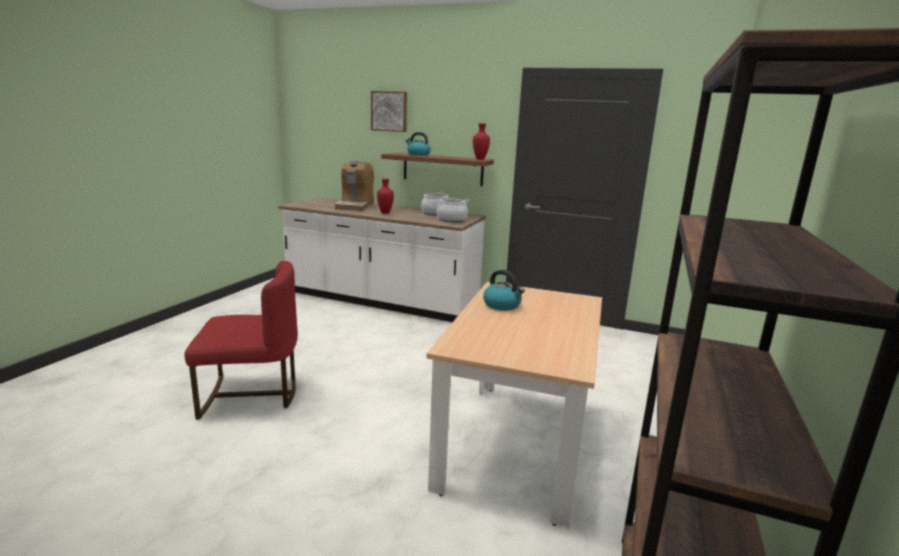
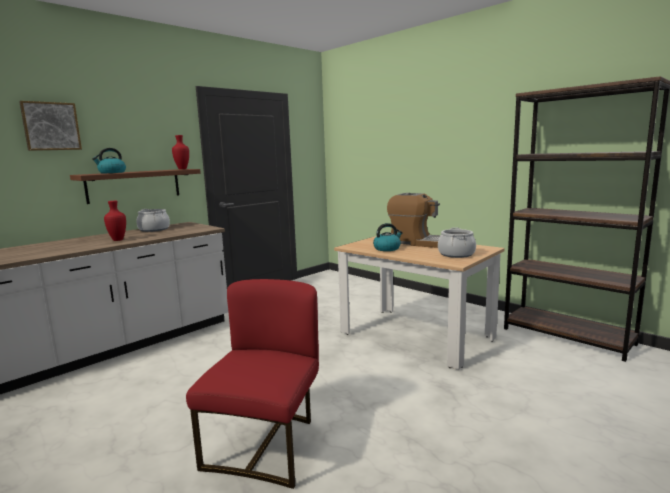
camera: 65 degrees left, 5 degrees down
(355, 206) = (52, 246): coffee machine -> coffee machine (417, 242)
(451, 219) = (191, 228): cooking pot -> cooking pot (456, 254)

